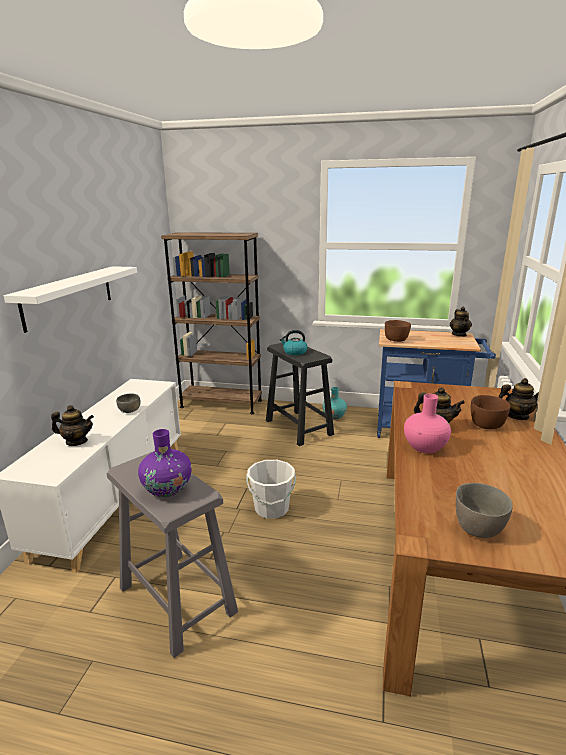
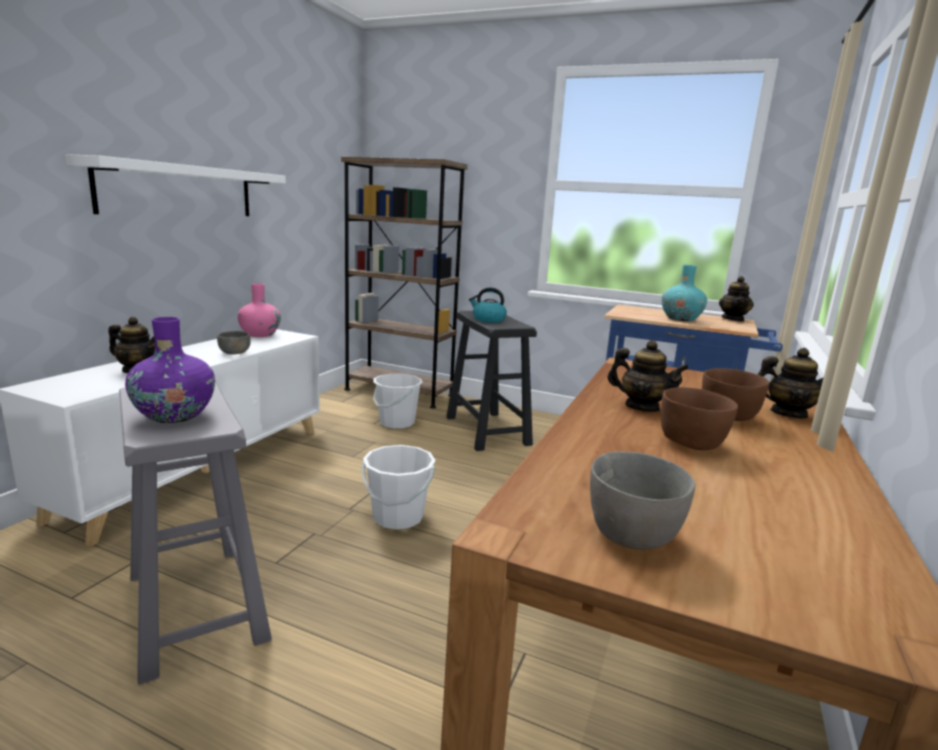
camera: 10 degrees right, 5 degrees down
(233, 431) = (396, 422): none -> white bucket
(334, 416) = (542, 425): turquoise vase -> turquoise vase (681, 319)
(396, 340) = (633, 314): brown bowl -> brown bowl (692, 444)
(425, 447) = (606, 425): pink vase -> pink vase (260, 334)

